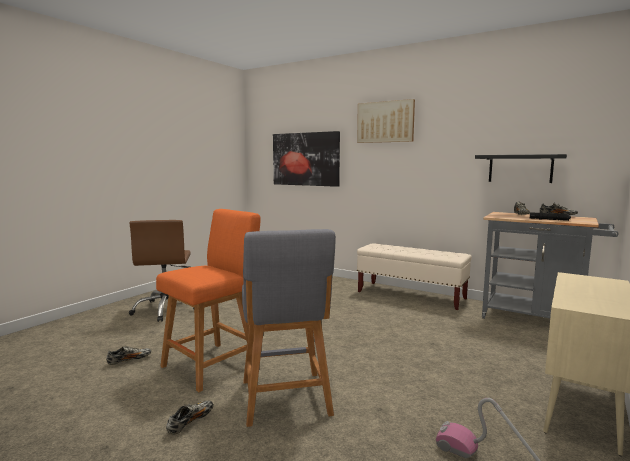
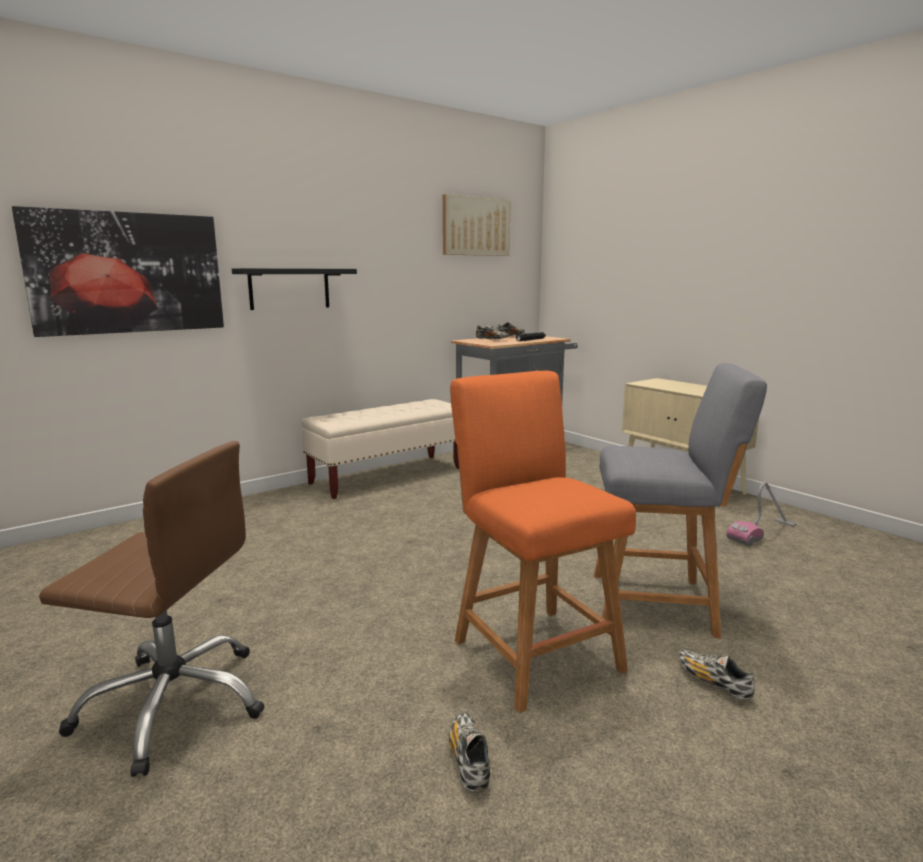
camera: 70 degrees left, 5 degrees up
(385, 122) = (301, 209): picture -> picture (475, 226)
(520, 168) = (468, 285): black shelf -> black shelf (289, 288)

